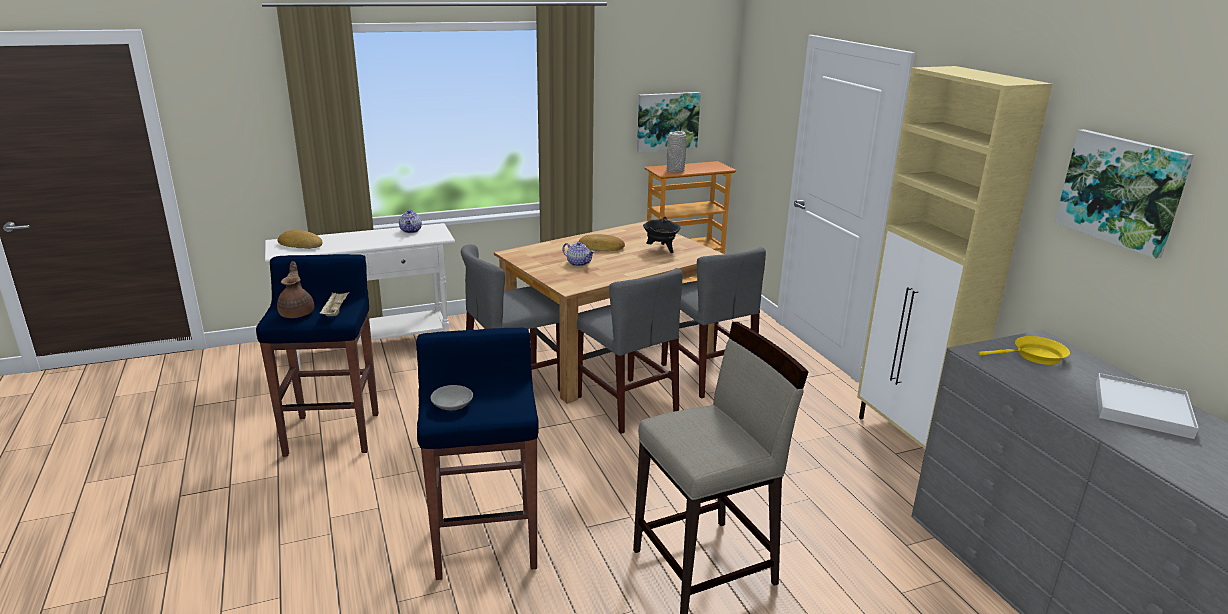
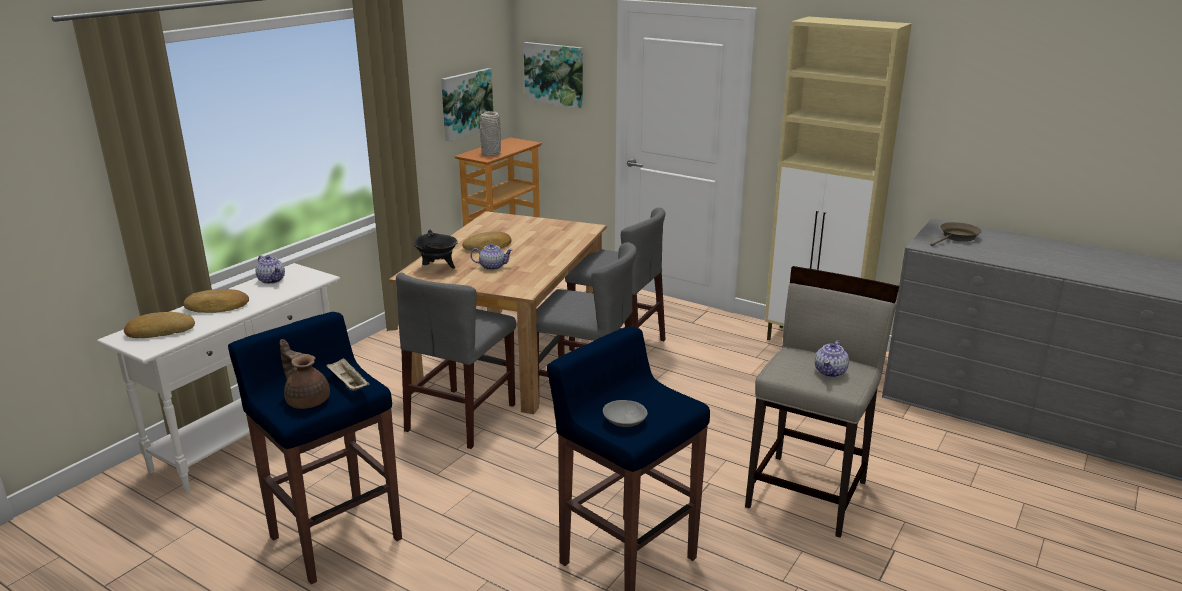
camera: 35 degrees left, 0 degrees up
(353, 239) = (217, 307): none -> bread
(661, 249) = (543, 234): black cooking pot -> black cooking pot (437, 267)
(709, 440) = (830, 372): none -> teapot
(1034, 356) = (957, 237): yellow frying pan -> brown frying pan
(1122, 191) = (985, 99): picture -> picture (554, 74)
(1142, 409) = (1053, 252): white tray -> none

